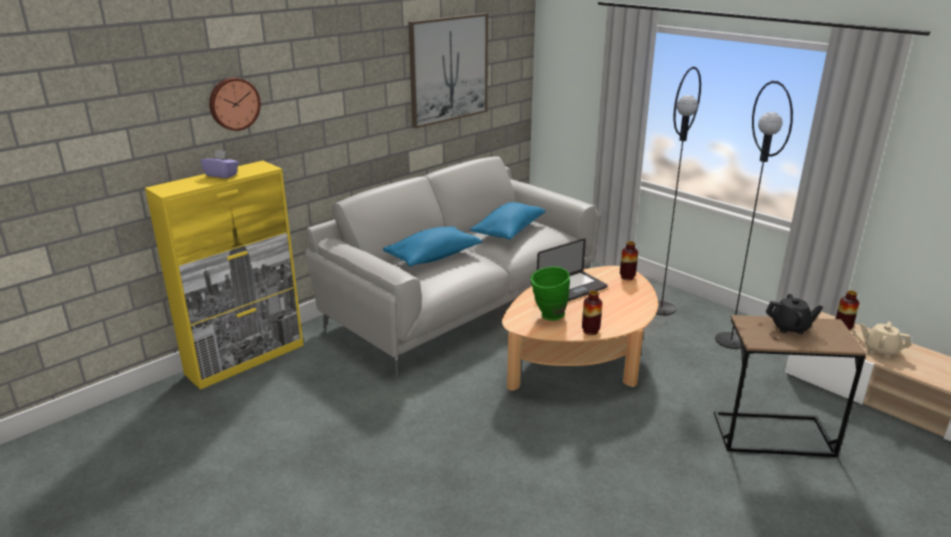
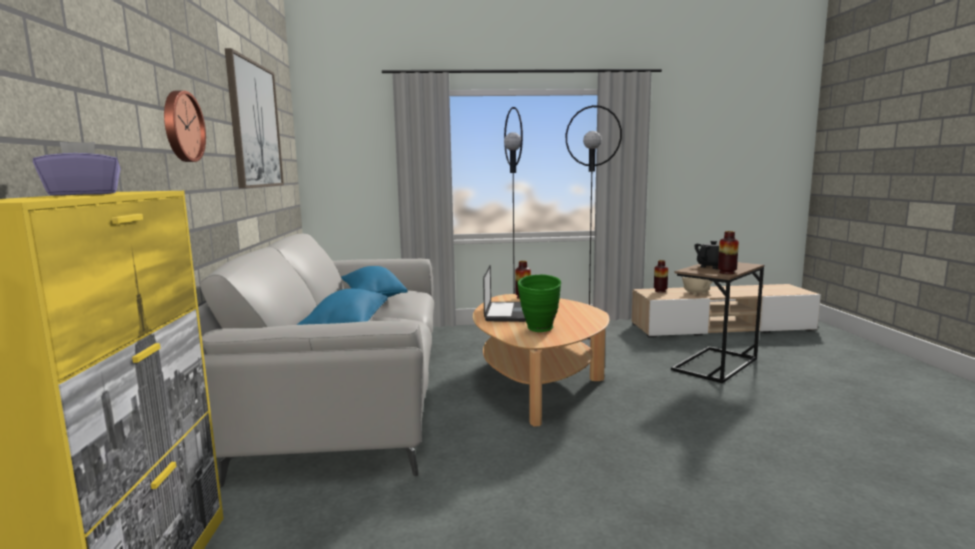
camera: 50 degrees left, 15 degrees down
(233, 103) = (60, 72): wall clock -> wall clock (181, 126)
(590, 331) = (588, 326): vase -> vase (726, 273)

